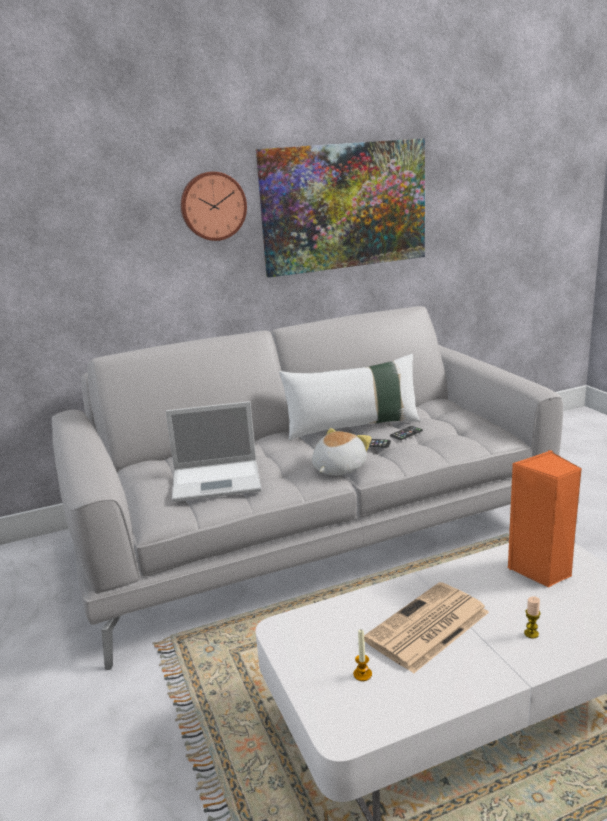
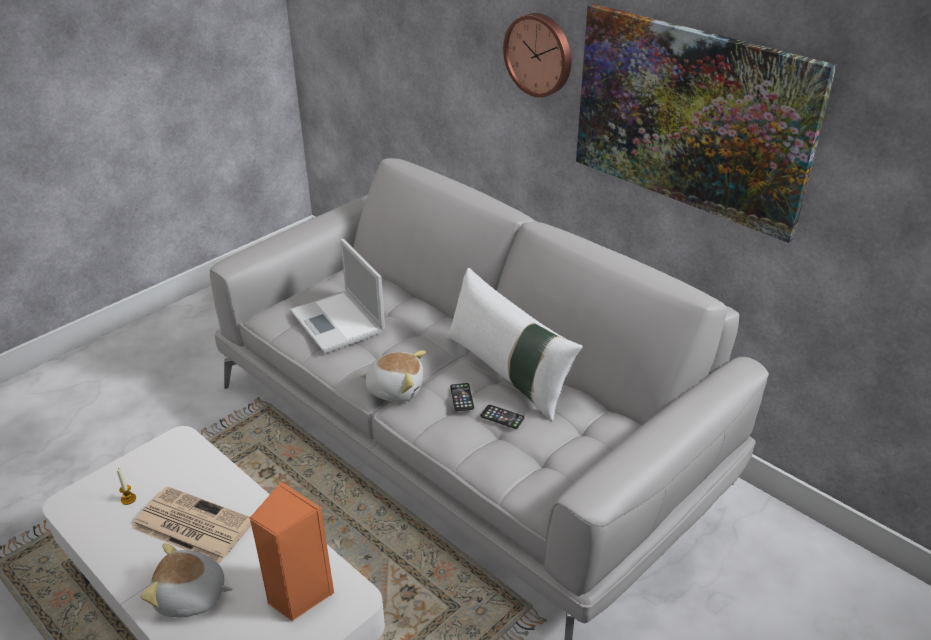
camera: 65 degrees right, 15 degrees up
(531, 633) = (191, 597): candle -> plush toy

